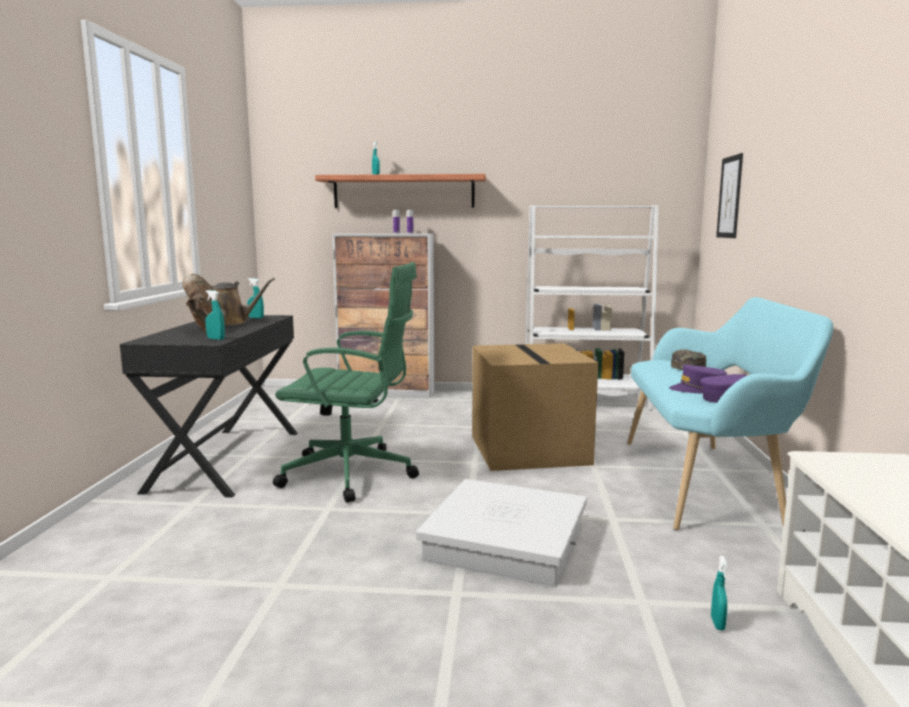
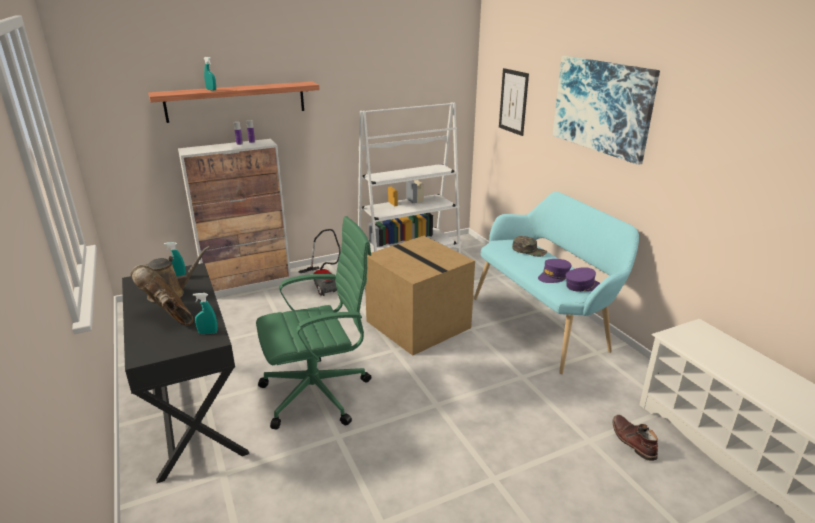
camera: 30 degrees left, 15 degrees up
(462, 404) = (324, 284): none -> vacuum cleaner
(505, 541) = (481, 421): white storage box -> none
(717, 623) = (632, 441): turquoise spray bottle -> brown boot
(805, 158) = (602, 106): none -> picture

